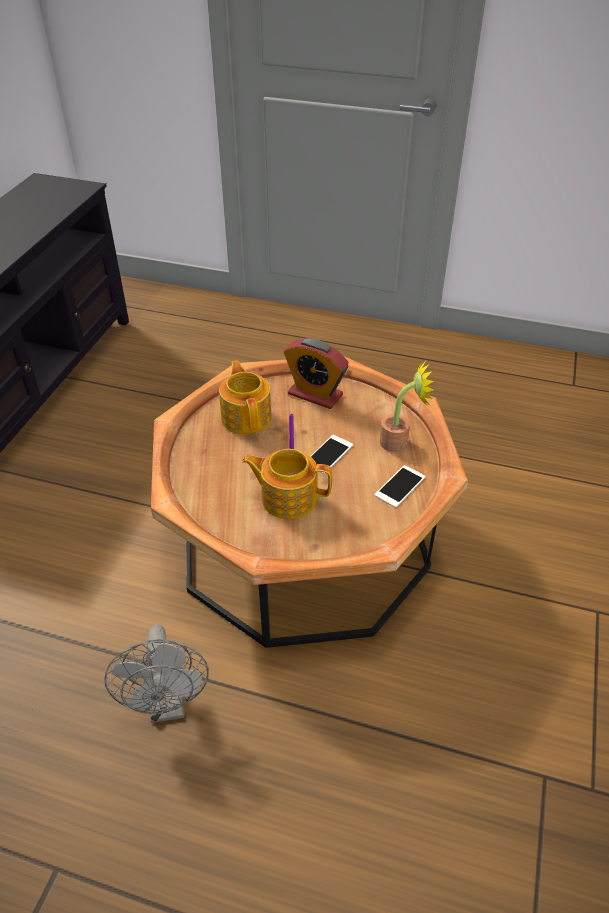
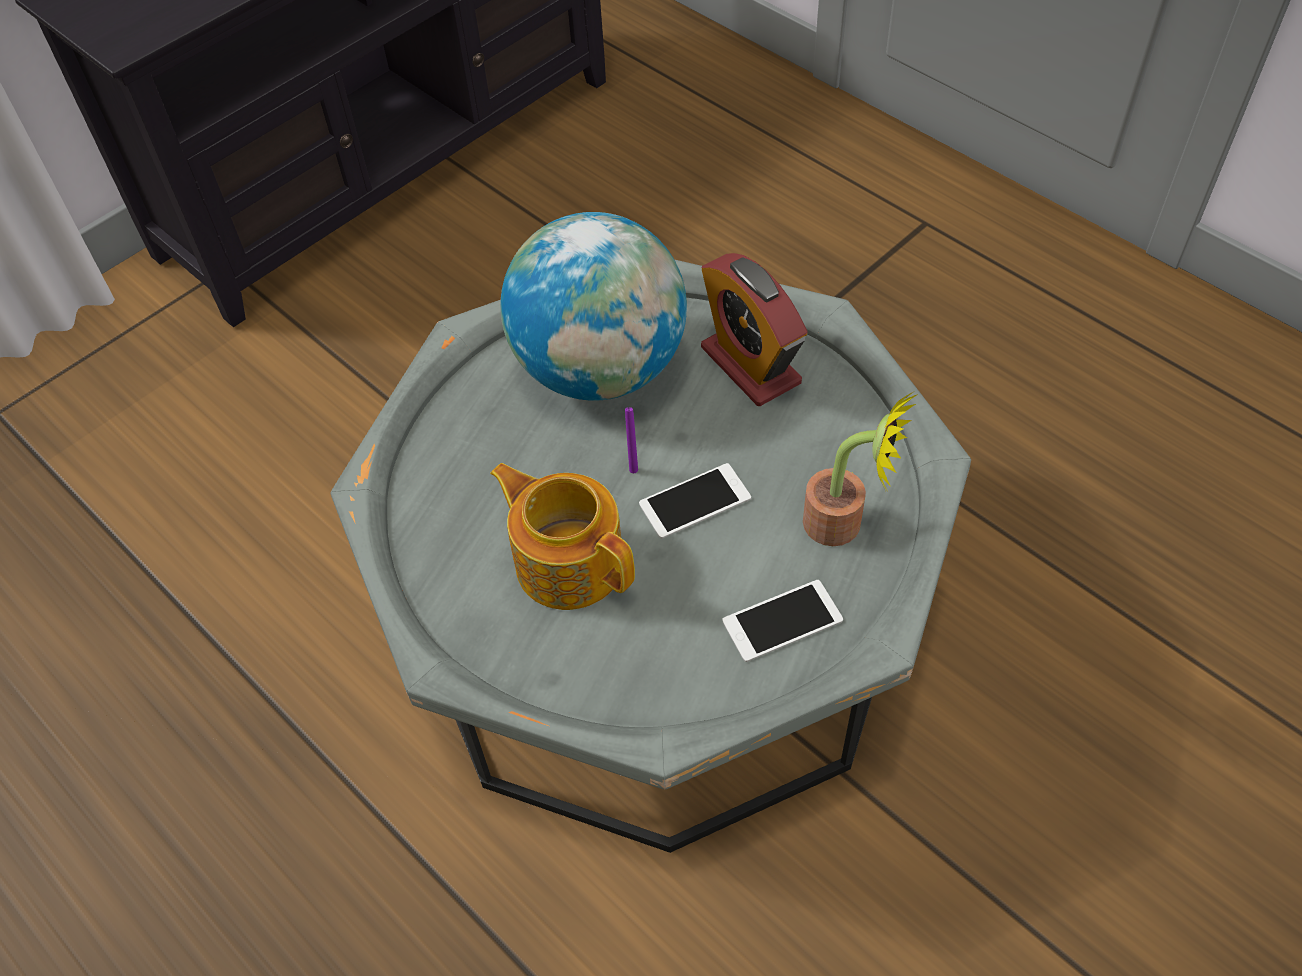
camera: 30 degrees right, 10 degrees up
(168, 705) = (284, 814): grey fan -> none
(246, 417) = (600, 369): teapot -> globe
(304, 541) = (659, 619): brown coffee table -> grey coffee table

